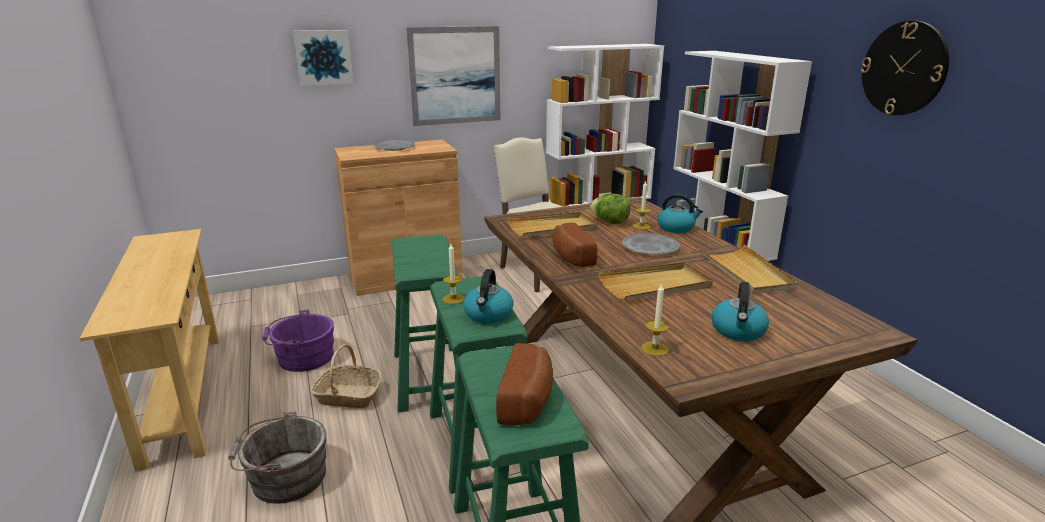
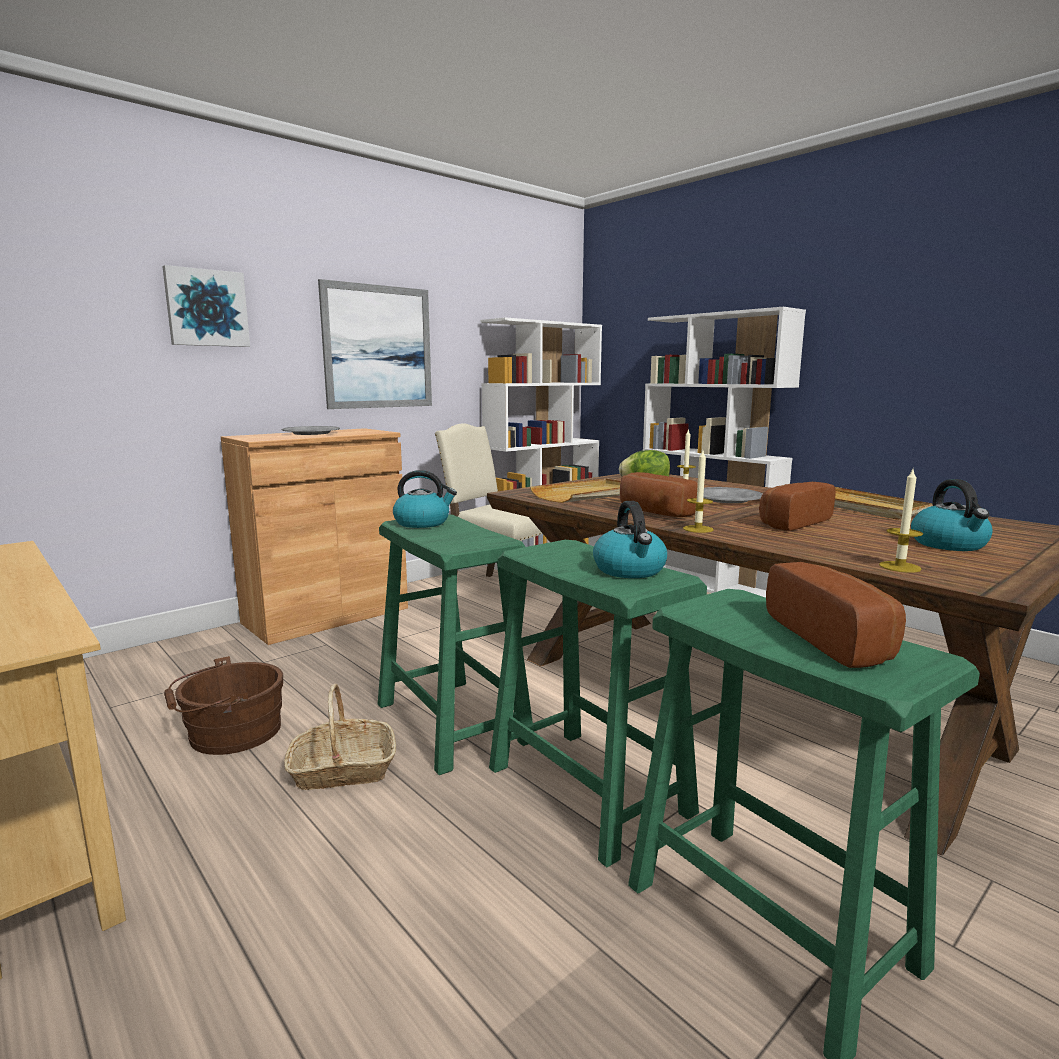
camera: 20 degrees left, 10 degrees down
(284, 478) = (311, 917): grey bucket -> none
(302, 358) = (230, 733): purple bucket -> brown bucket
(453, 299) = (556, 562): candle -> candle (698, 529)
(655, 285) = (790, 522): beige tray -> bread
(676, 228) = (723, 486): kettle -> kettle (423, 523)
(904, 68) = (919, 300): wall clock -> none

